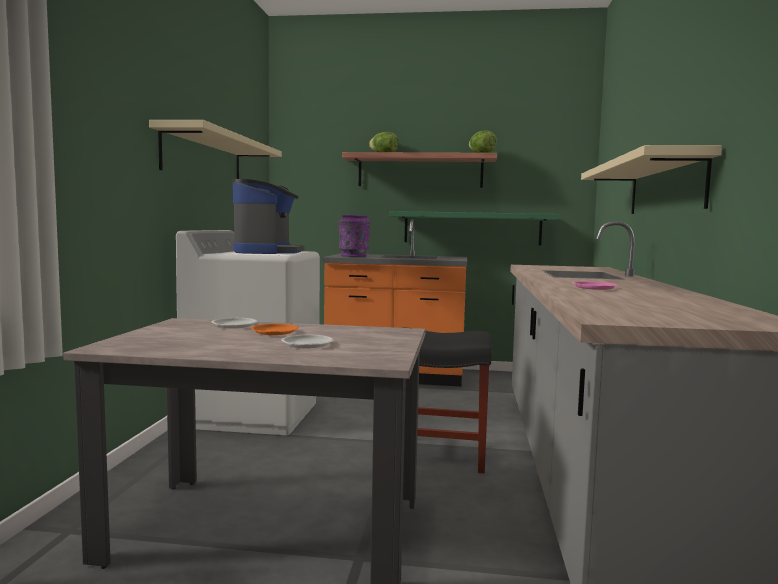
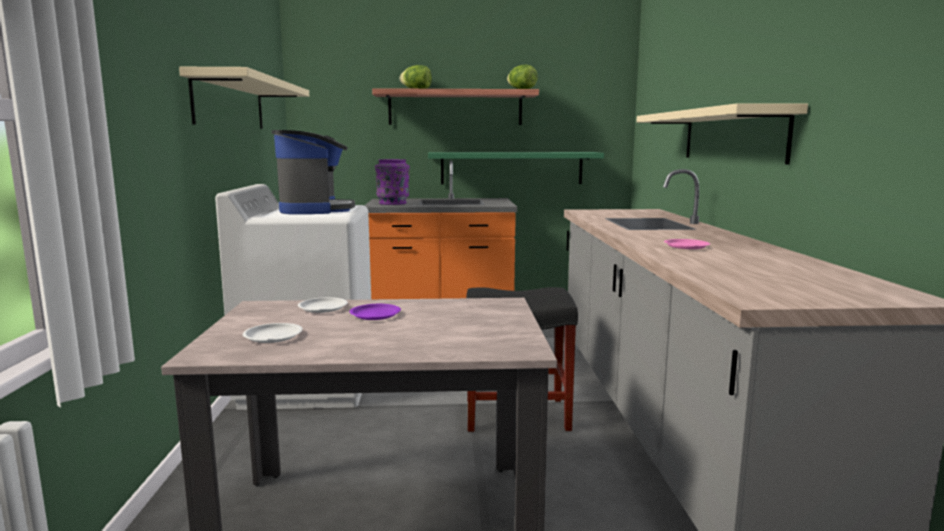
camera: 10 degrees left, 5 degrees up
(274, 332) = (375, 315): orange plate -> purple plate
(307, 344) = (424, 331): white plate -> white plate (272, 336)

